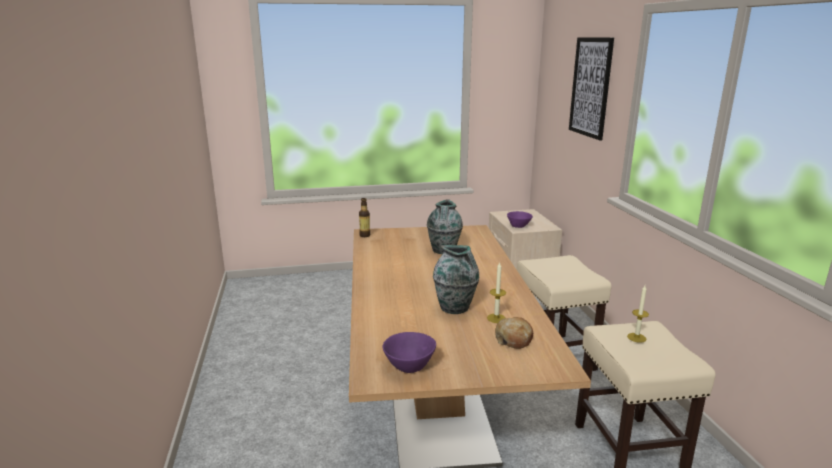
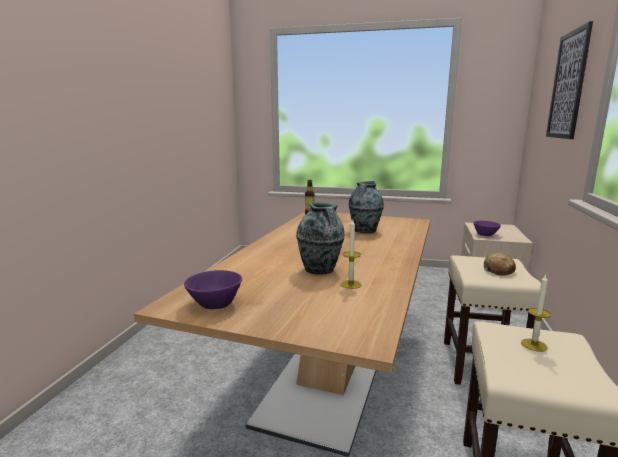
camera: 25 degrees right, 5 degrees down
(514, 339) = (347, 304): bread -> bread (498, 270)

